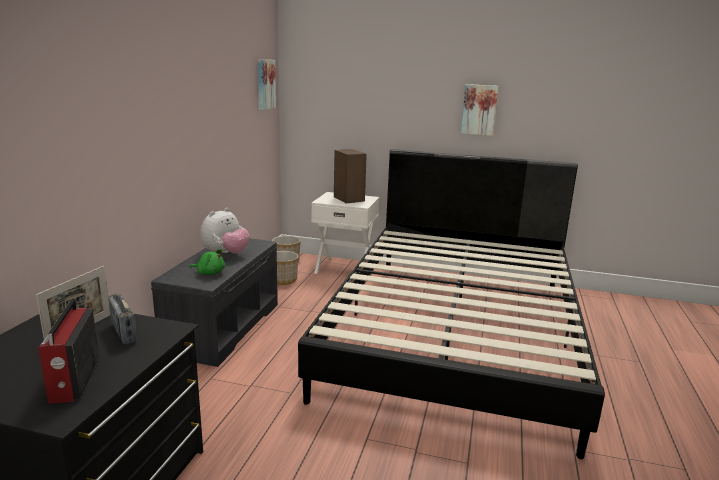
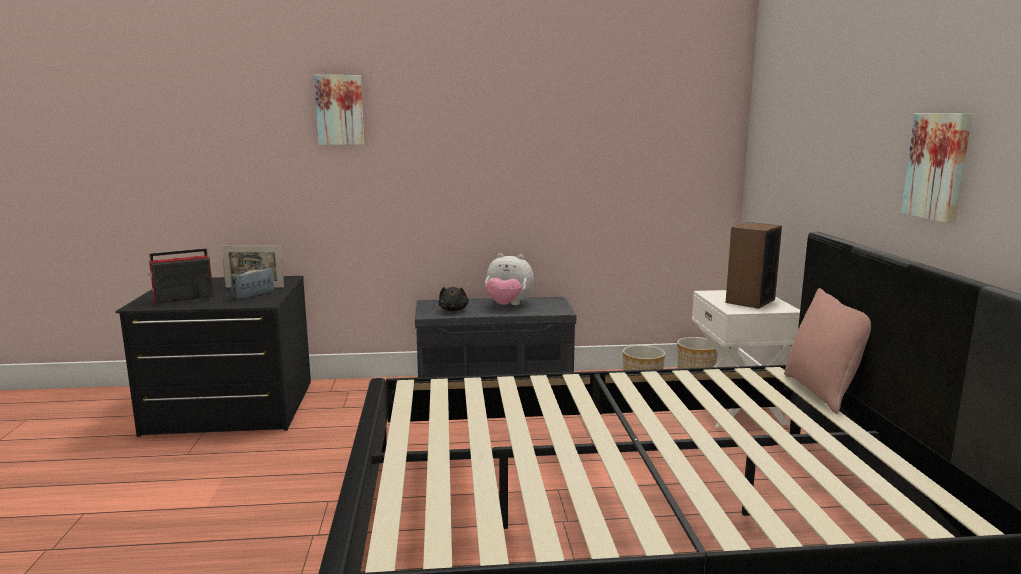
camera: 70 degrees right, 5 degrees down
(209, 273) = (453, 310): green plush toy -> black plush toy
(265, 84) = (698, 124): picture -> picture (340, 110)
(426, 233) = (823, 393): none -> pink pillow

